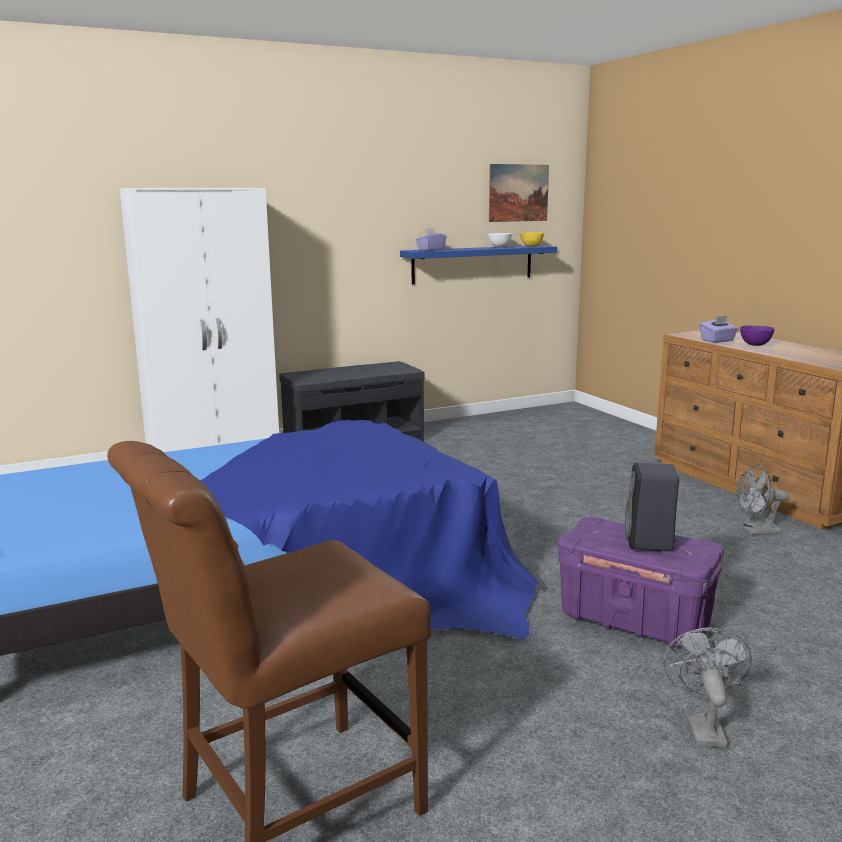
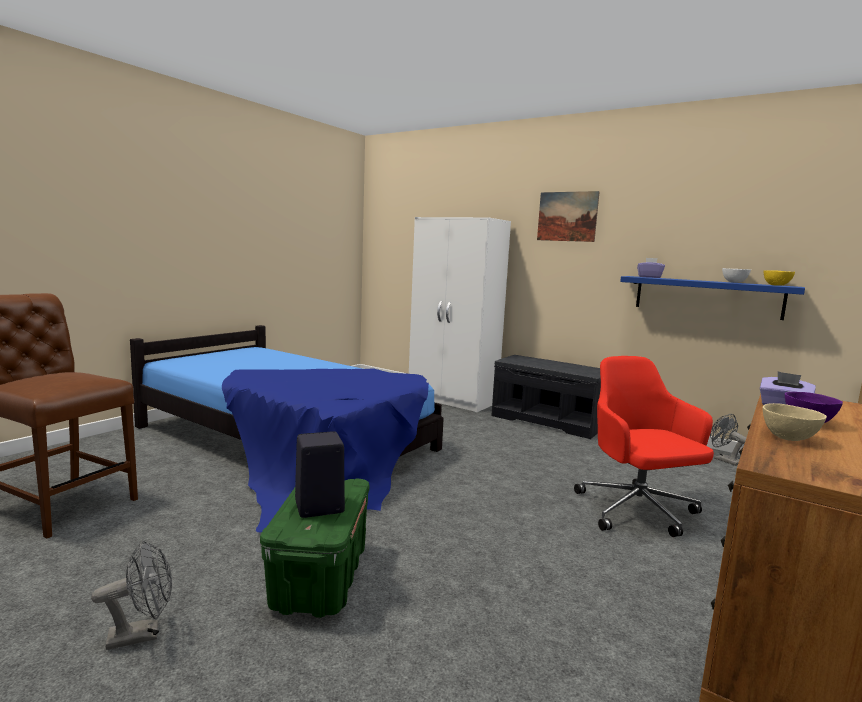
camera: 60 degrees right, 5 degrees down
(518, 193) = (778, 229): picture -> picture (567, 216)
(586, 471) = (637, 511): none -> red office chair
(632, 620) = (319, 577): purple storage box -> green storage box
(756, 531) = (616, 639): grey fan -> grey fan (723, 460)
(791, 354) = (789, 438): none -> beige bowl

